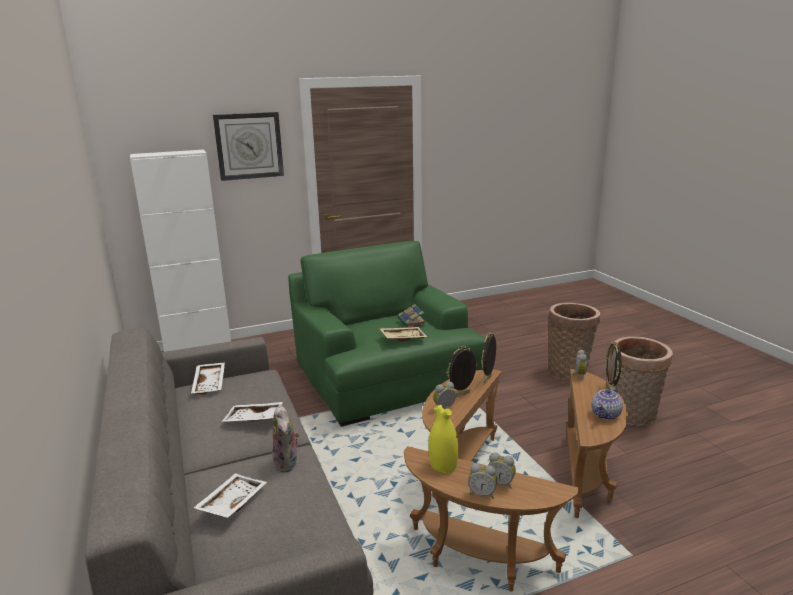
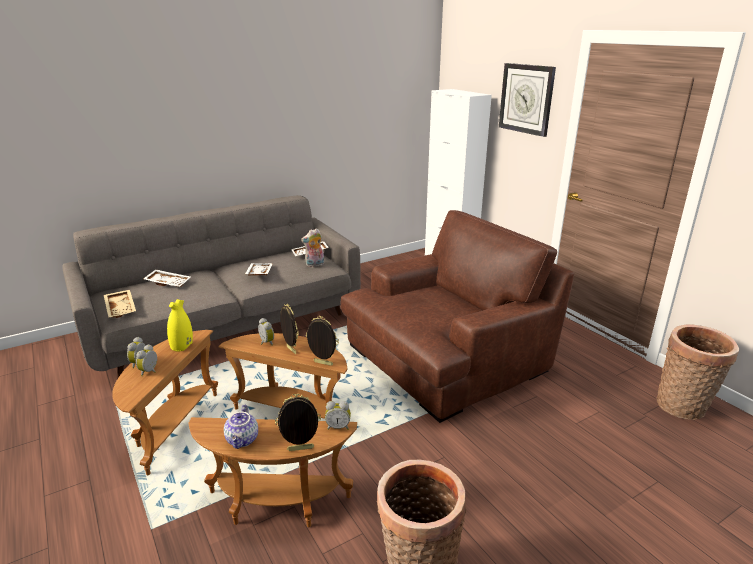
camera: 80 degrees right, 5 degrees up
(288, 463) = (207, 293): plush toy -> plush toy (314, 265)
(384, 376) = (447, 357): green armchair -> brown armchair
(403, 338) = (400, 310): beige tray -> beige tray (121, 308)
(412, 322) = (443, 312): book -> none
(569, 371) = (532, 511): basket -> basket (684, 407)
(606, 415) = (243, 440): teapot -> teapot turned 120 degrees counterclockwise

